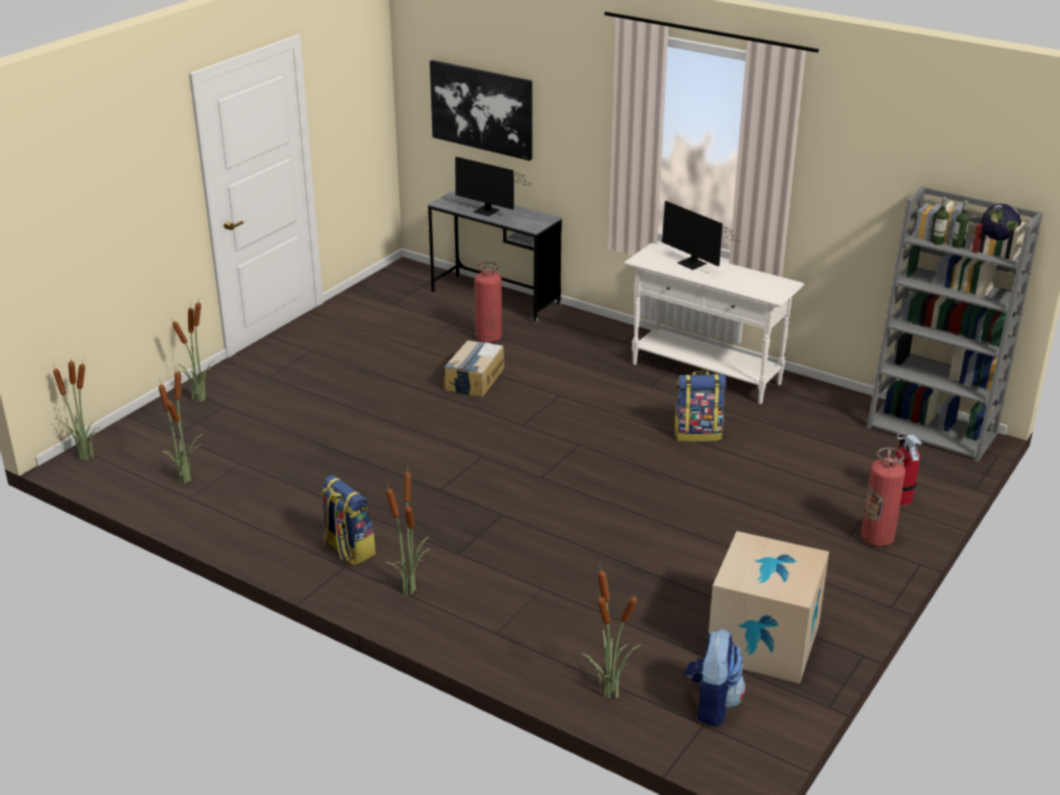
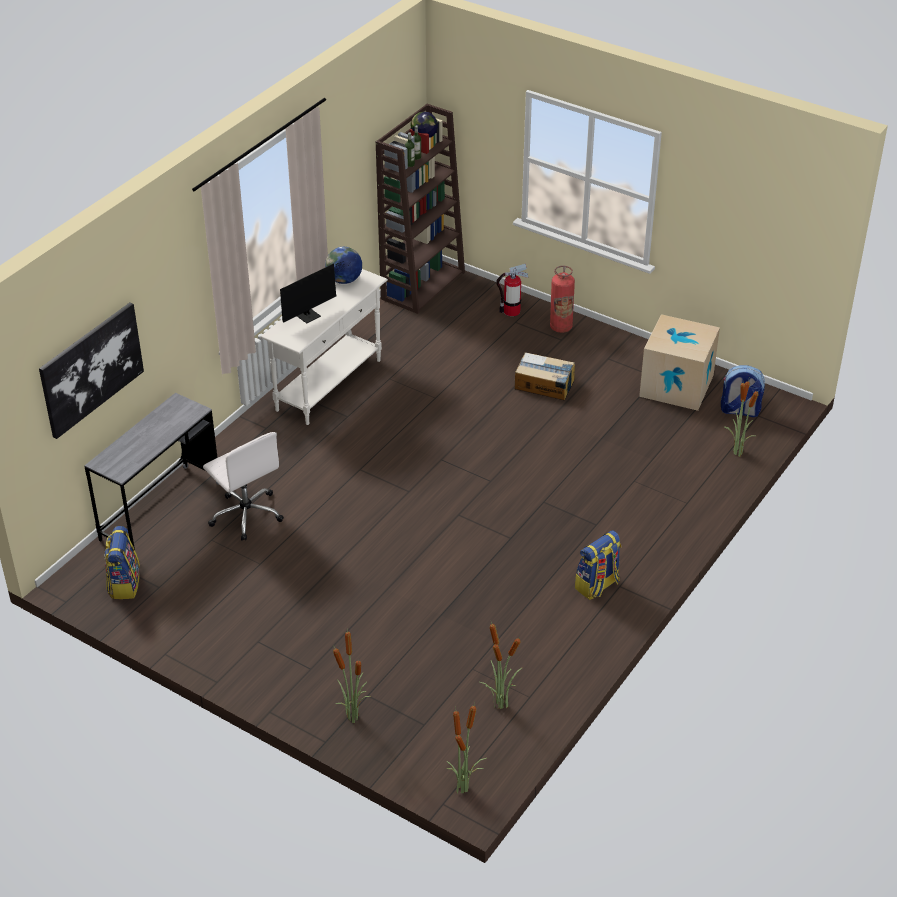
camera: 90 degrees left, 10 degrees up
(410, 589) = (643, 548): potted plant -> none
(474, 379) = (327, 522): cardboard box -> cardboard box (544, 384)
(488, 338) = (246, 514): fire extinguisher -> white office chair
(489, 212) = (152, 439): monitor -> none
(698, 433) = (425, 395): backpack -> backpack (124, 584)
(767, 280) = (344, 280): none -> globe
(933, 431) = (423, 285): grey bookcase -> brown bookcase

